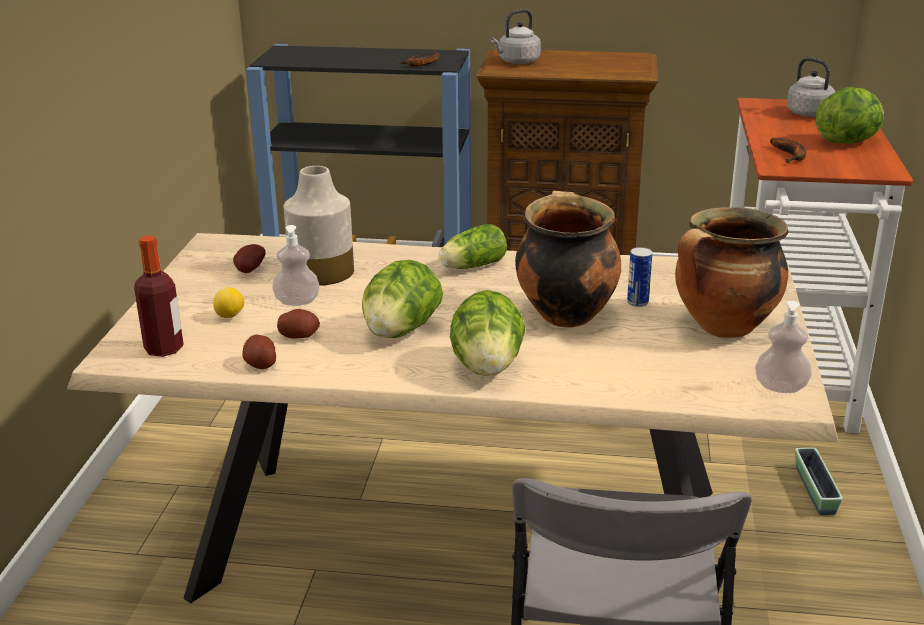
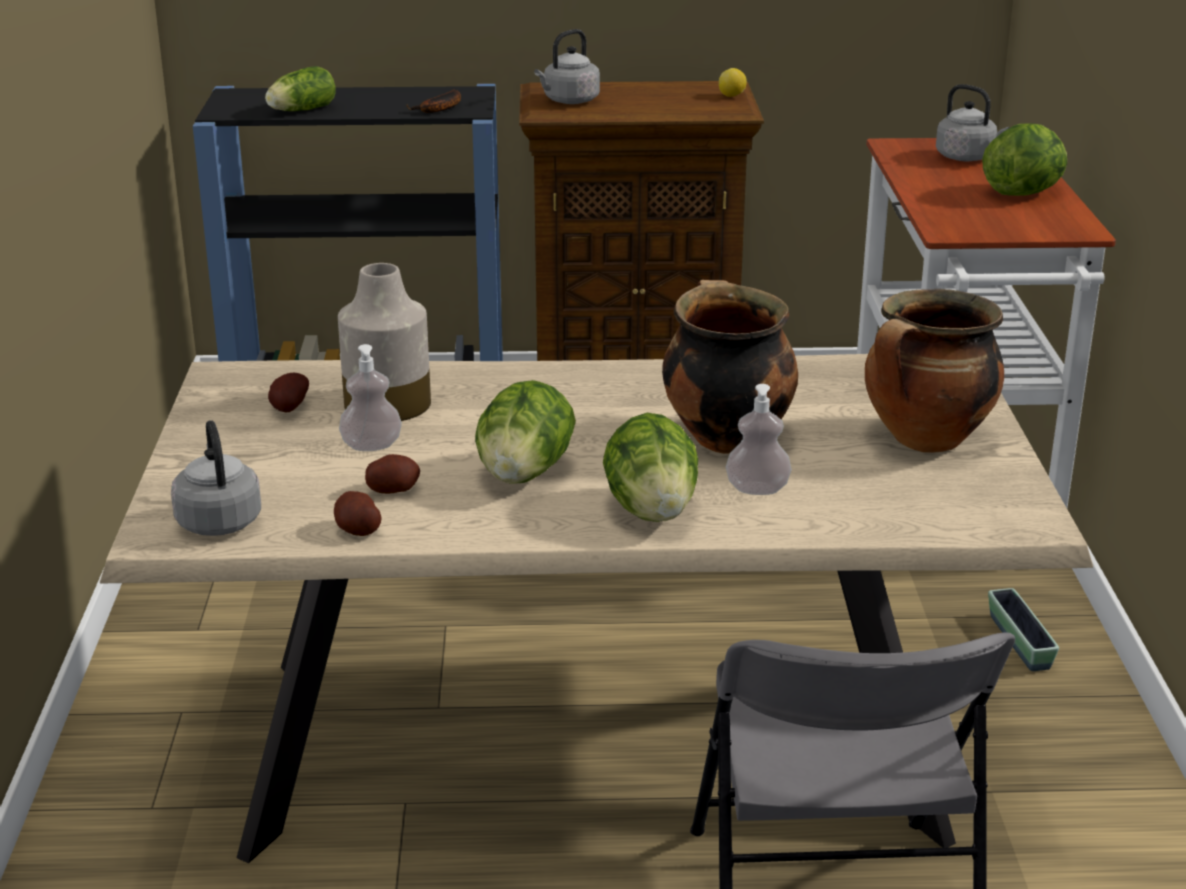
camera: 10 degrees left, 0 degrees up
(164, 349) = (218, 520): bottle -> grey kettle
(230, 316) = (289, 471): lemon -> lemon (732, 96)
(471, 266) = (583, 384): lettuce -> lettuce (300, 110)
(637, 302) = (811, 416): can -> none
(780, 387) = (1014, 508): soap dispenser -> soap dispenser (757, 489)
(791, 155) = (959, 215): banana -> none

